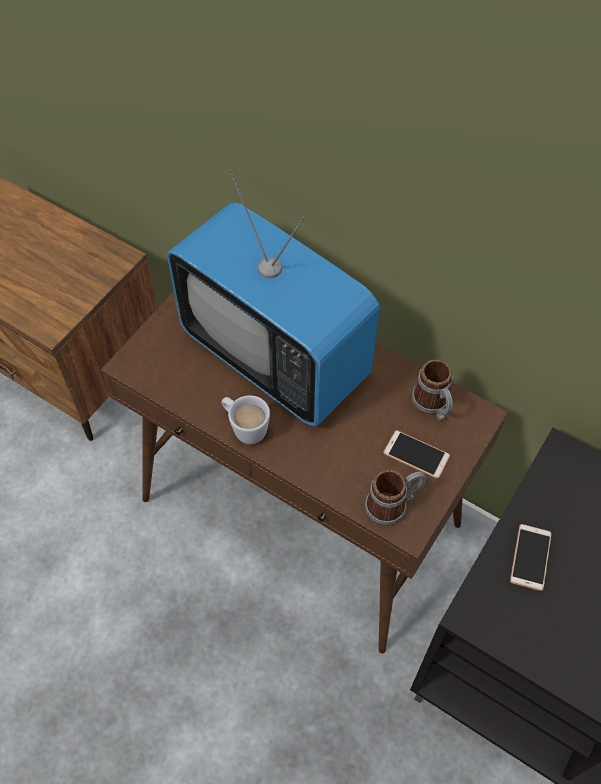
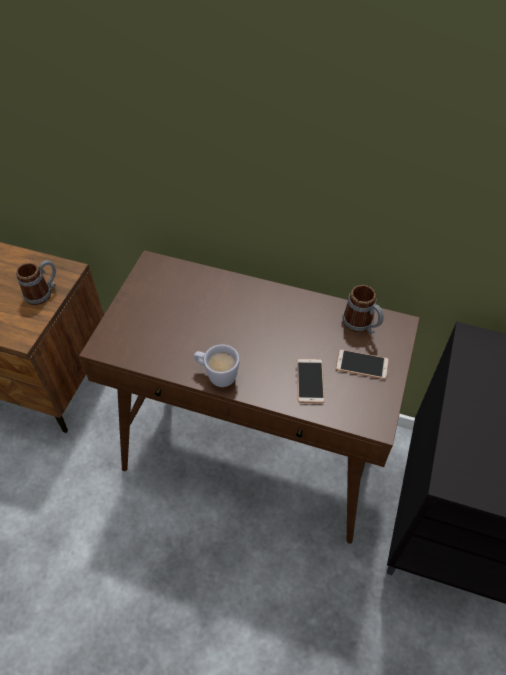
camera: 15 degrees left, 5 degrees down
(275, 357) = (224, 315): television -> none
(393, 505) = (357, 408): mug -> mug (43, 293)
(530, 557) = (479, 423): phone -> phone (310, 381)

